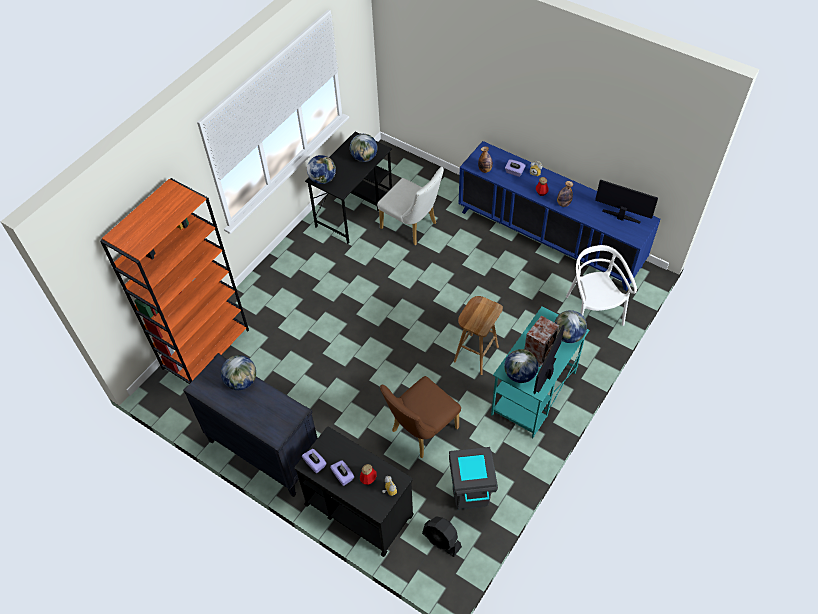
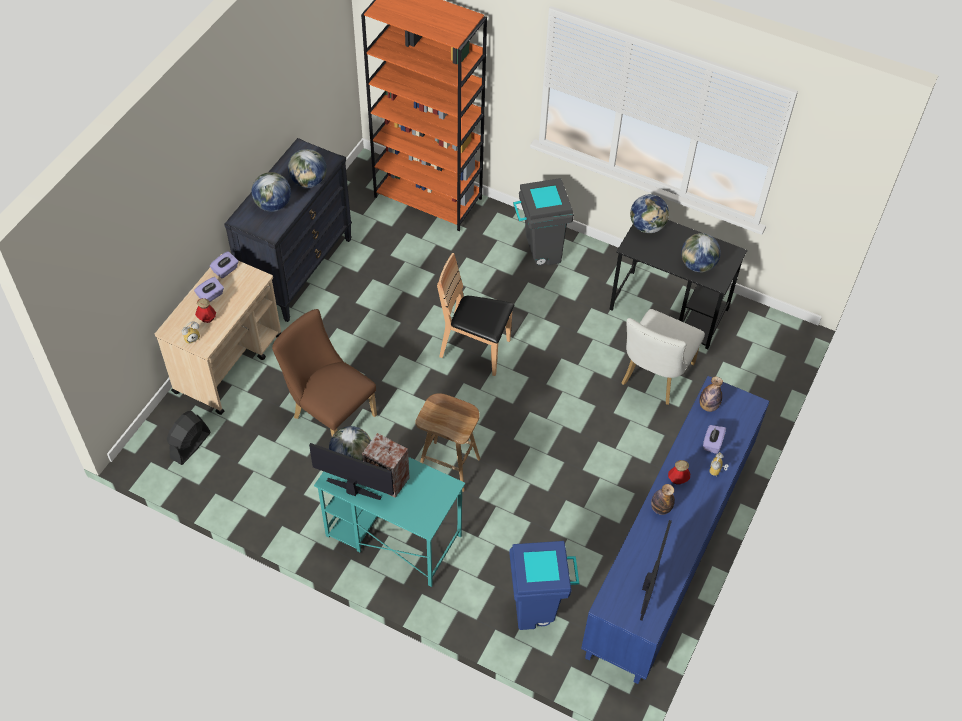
camera: 80 degrees right, 0 degrees up
(358, 509) = (229, 363): black cart -> beige cart
(372, 329) = (475, 350): none -> brown chair
(470, 502) = (237, 471): grey trash can -> grey trash can (539, 253)
(568, 336) = (417, 514): globe -> globe (273, 205)
(592, 312) = (538, 610): white chair -> blue trash can

